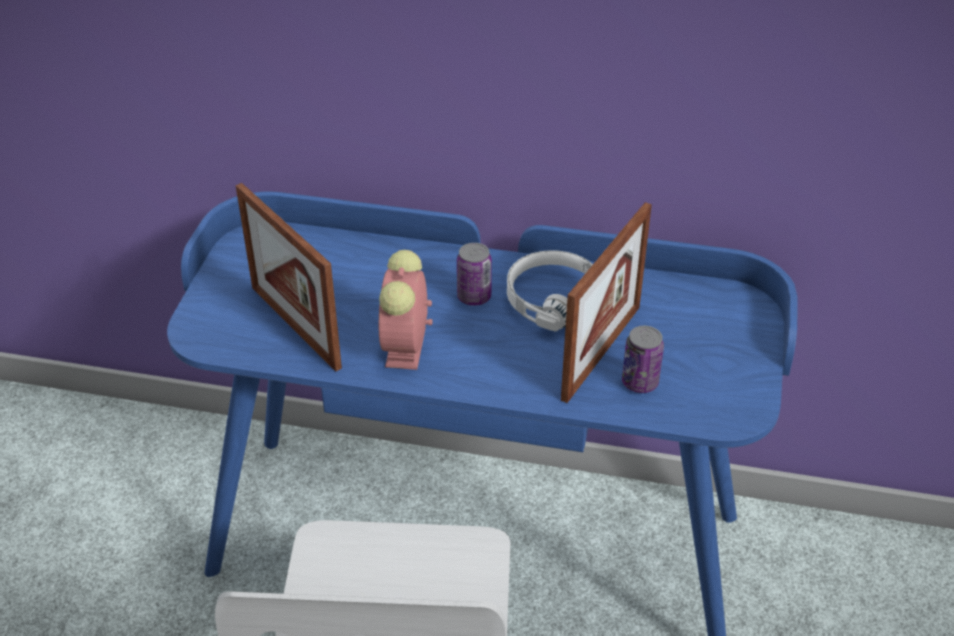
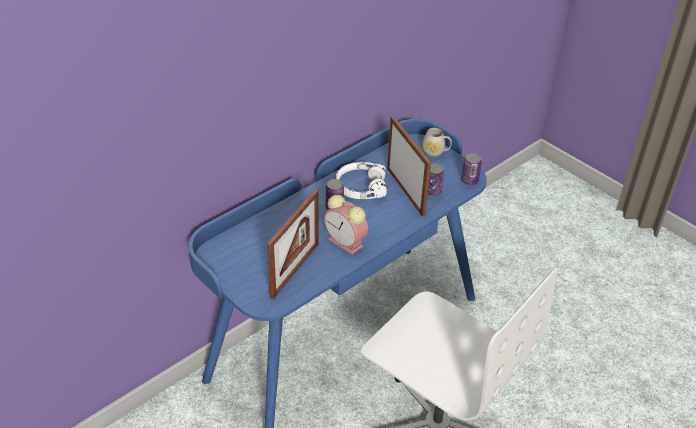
camera: 55 degrees left, 0 degrees up
(295, 326) = (295, 270): picture frame -> picture frame turned 60 degrees counterclockwise
(724, 415) = (469, 181): none -> can
(749, 338) = (436, 152): none -> white mug

